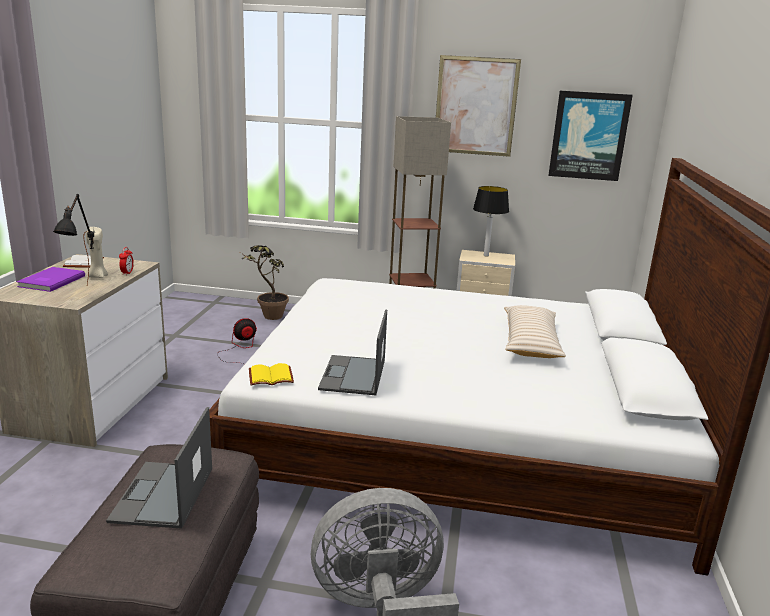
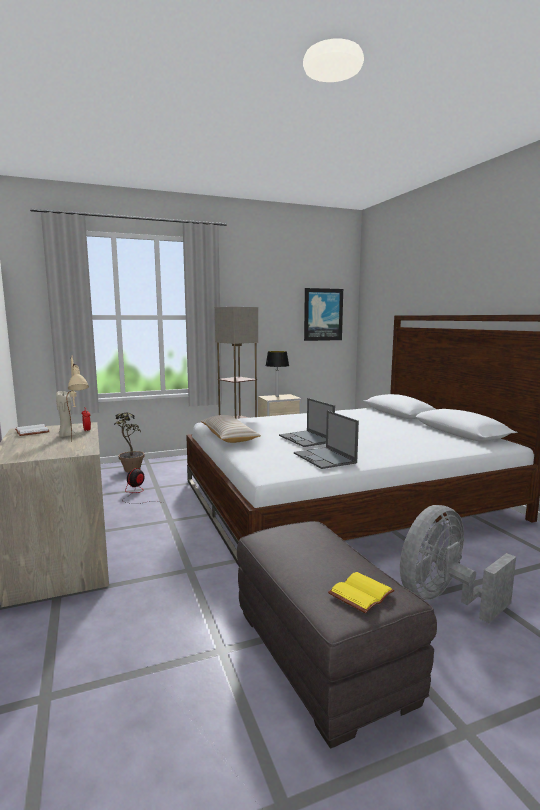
camera: 30 degrees left, 10 degrees down
(50, 281) = (29, 445): purple book -> none
(84, 293) = (81, 445): black table lamp -> beige table lamp
(163, 495) = (314, 556): laptop -> laptop (306, 439)
(271, 376) = (278, 470): yellow book -> yellow book (360, 592)
(475, 106) = (257, 300): picture -> none
(530, 342) = (376, 426): beige pillow -> beige pillow (228, 437)

